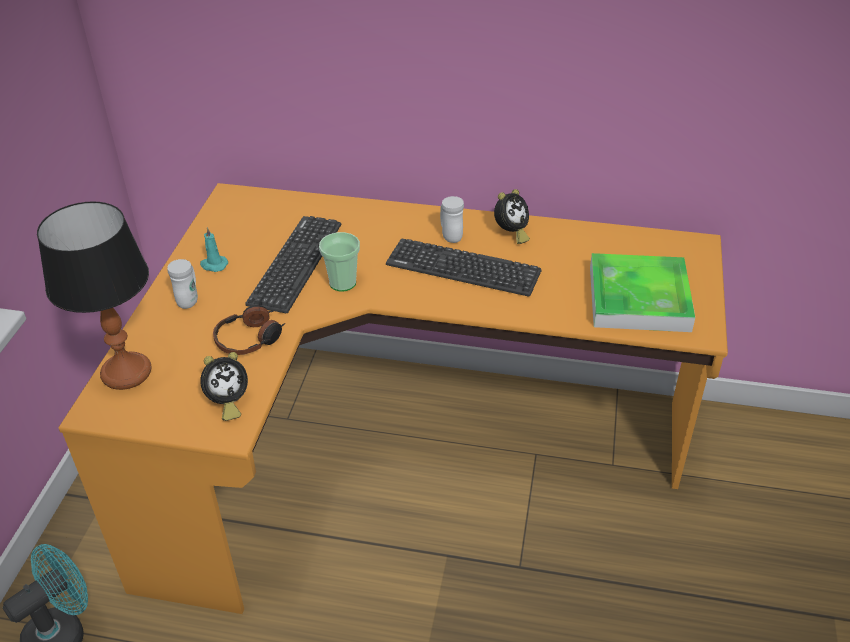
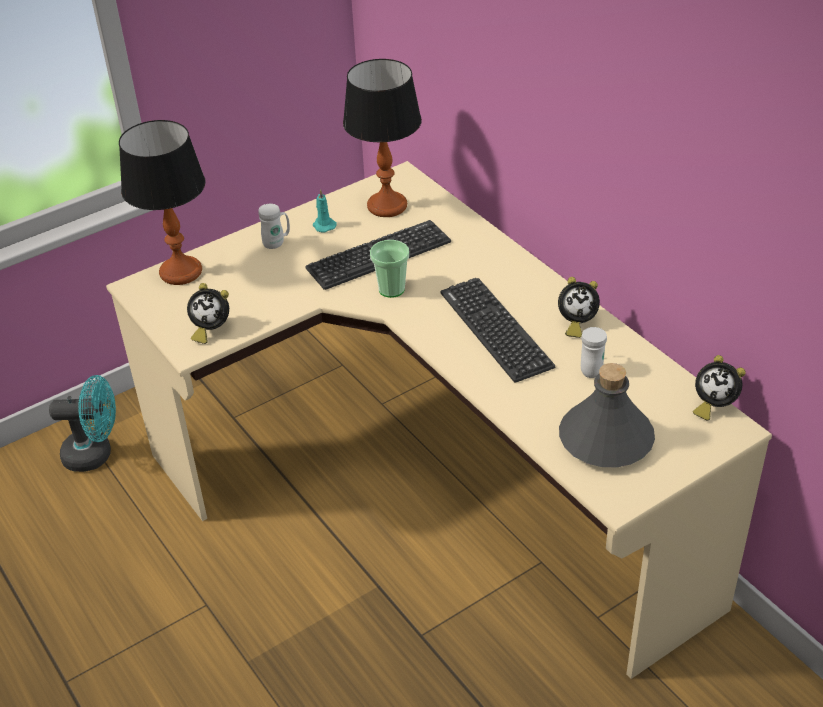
camera: 45 degrees right, 0 degrees up
(249, 223) = (387, 205): none -> table lamp
(250, 339) = (279, 294): headphones -> none
(397, 452) = (433, 483): orange desk -> beige desk
(450, 236) = (523, 297): white mug -> white mug (591, 368)
(638, 298) = (605, 440): tray -> grey bottle
(666, 237) = (713, 405): none -> alarm clock

